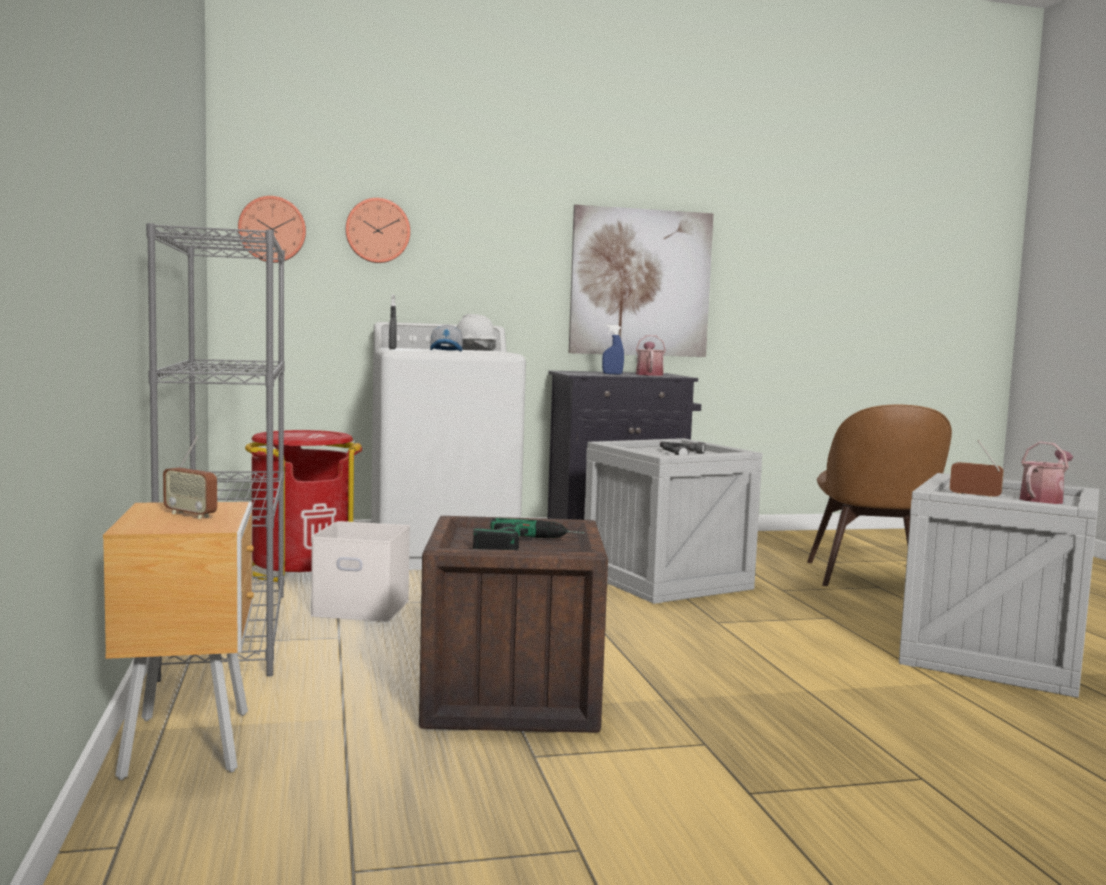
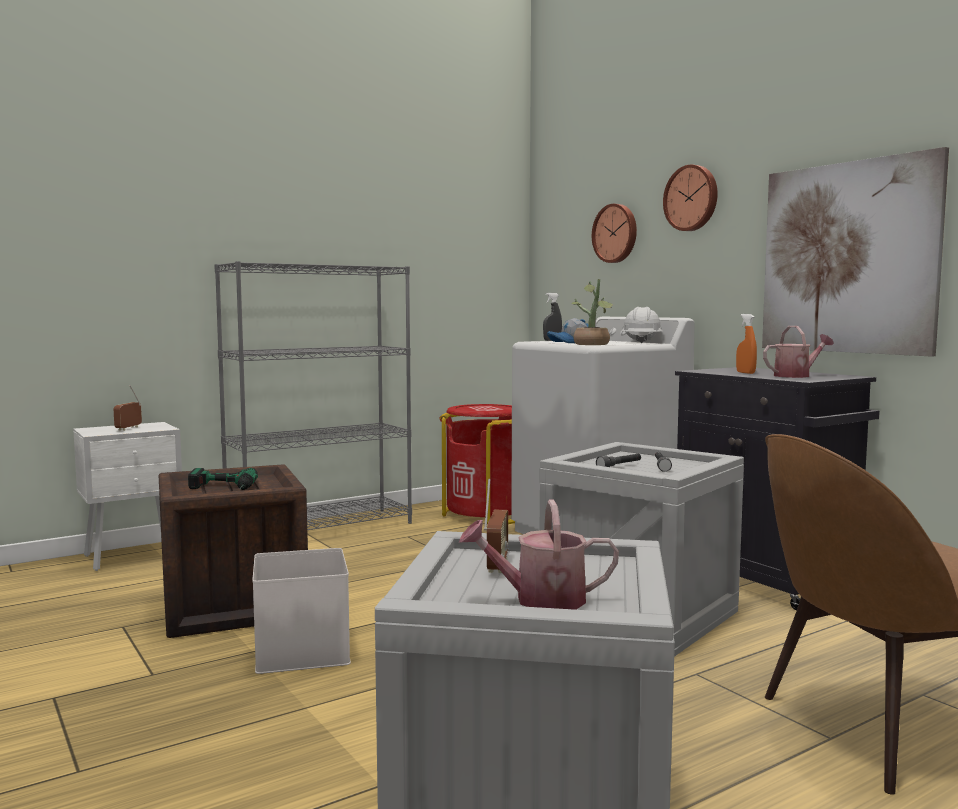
camera: 70 degrees right, 0 degrees up
(190, 743) = (135, 557): brown nightstand -> white nightstand
(272, 229) = (557, 243): wall clock -> wall clock (692, 198)
(359, 608) = (405, 542): white storage box -> white storage box (300, 650)
(493, 352) = (592, 344): none -> potted plant
(612, 374) = (745, 373): blue spray bottle -> orange spray bottle
(1043, 499) = (539, 600): watering can -> watering can turned 150 degrees clockwise

